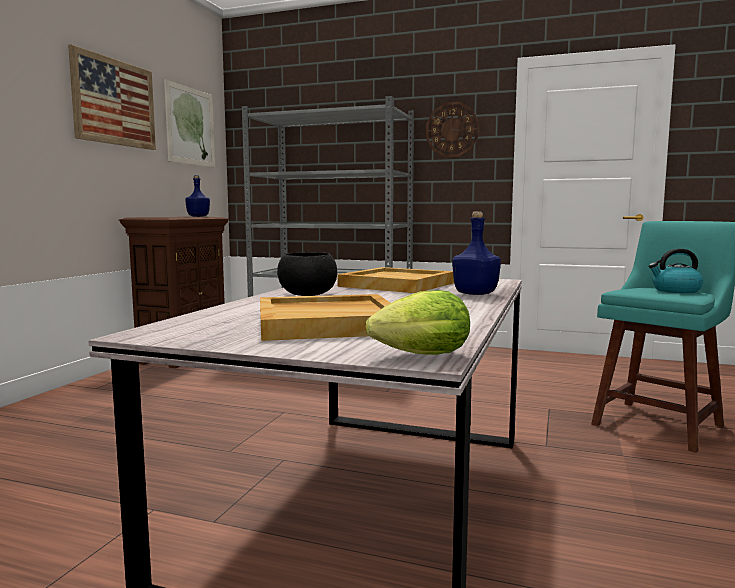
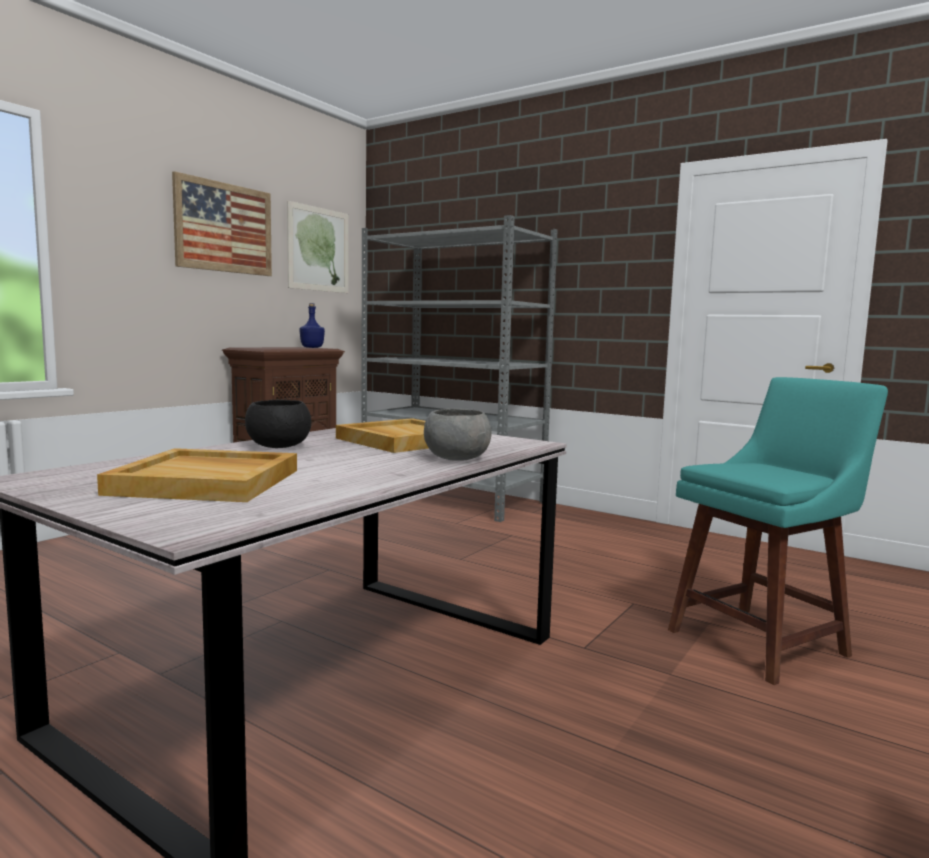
camera: 15 degrees right, 0 degrees up
(417, 356) = (187, 527): lettuce -> none
(452, 129) = (600, 252): wall clock -> none
(475, 293) = (457, 458): blue bottle -> grey bowl
(675, 290) = (782, 471): kettle -> none

